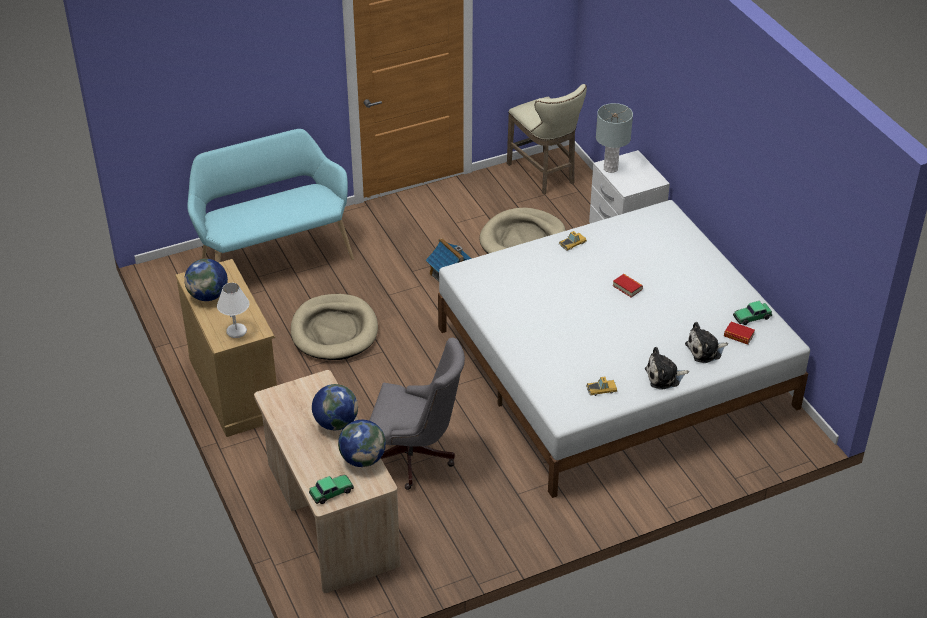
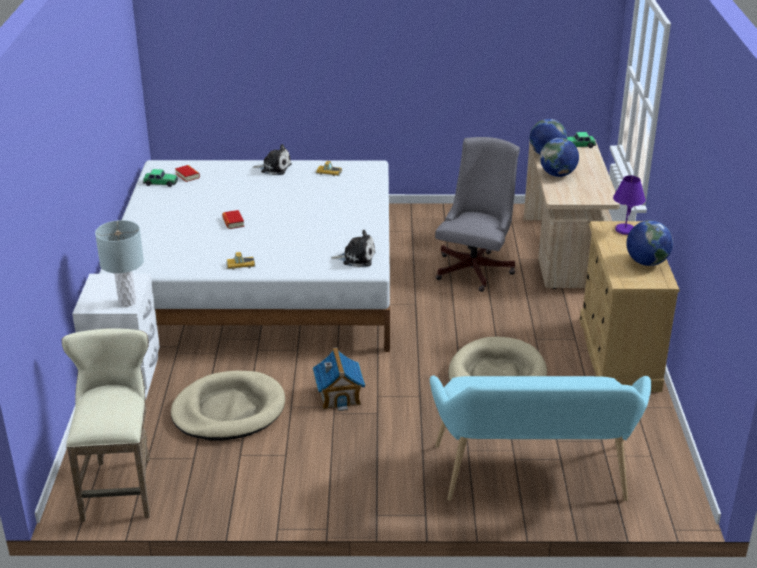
camera: 155 degrees left, 10 degrees down
(237, 332) = (624, 230): white table lamp -> purple table lamp
(415, 457) = (476, 268): grey office chair -> grey office chair turned 75 degrees clockwise
(705, 350) = (224, 174): plush toy -> plush toy (356, 258)

